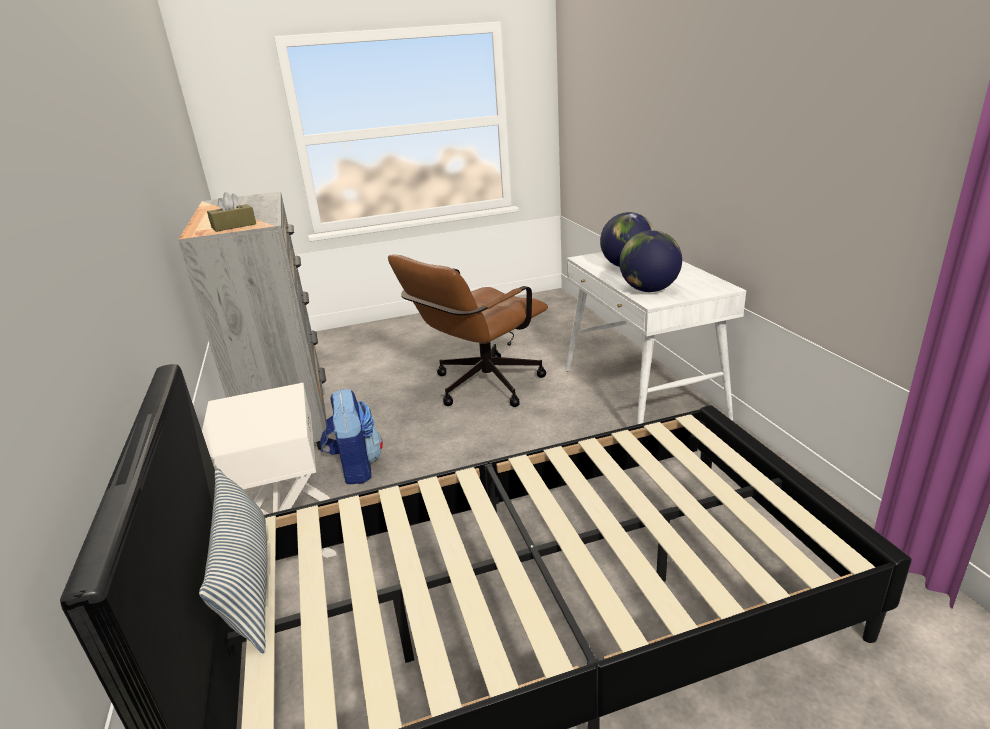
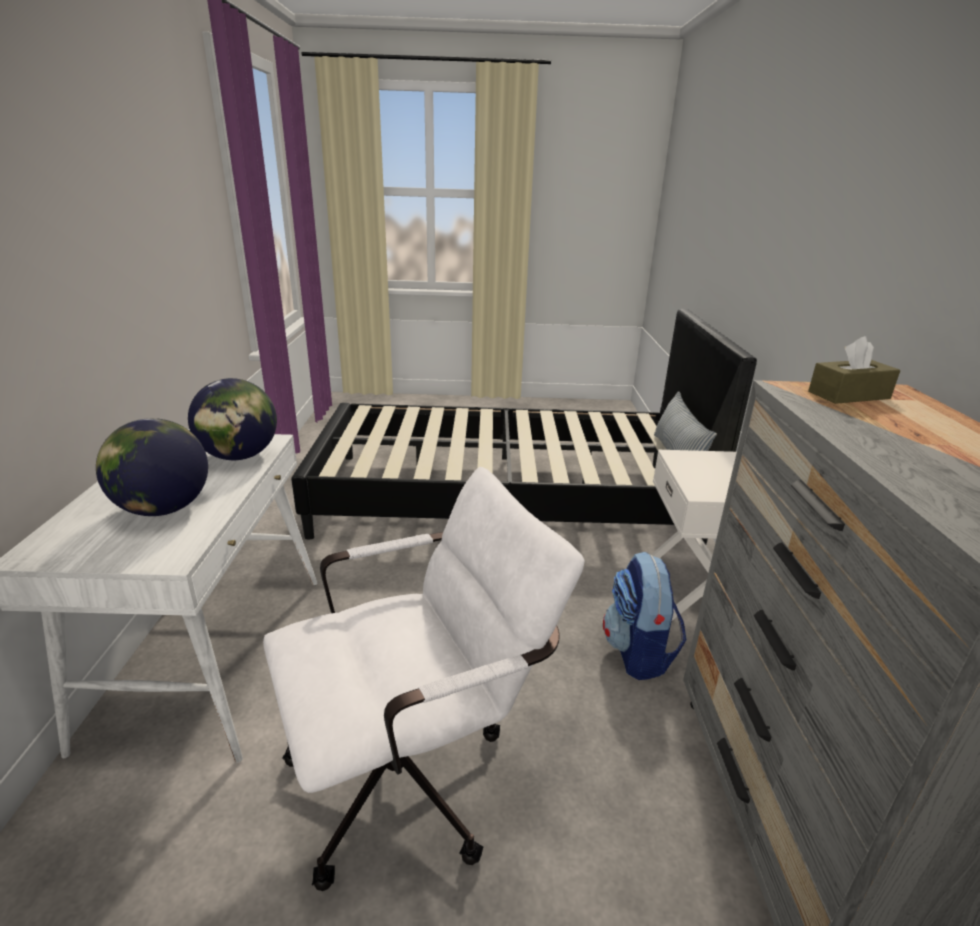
camera: 165 degrees left, 0 degrees up
(480, 388) = (418, 771): brown office chair -> white office chair

